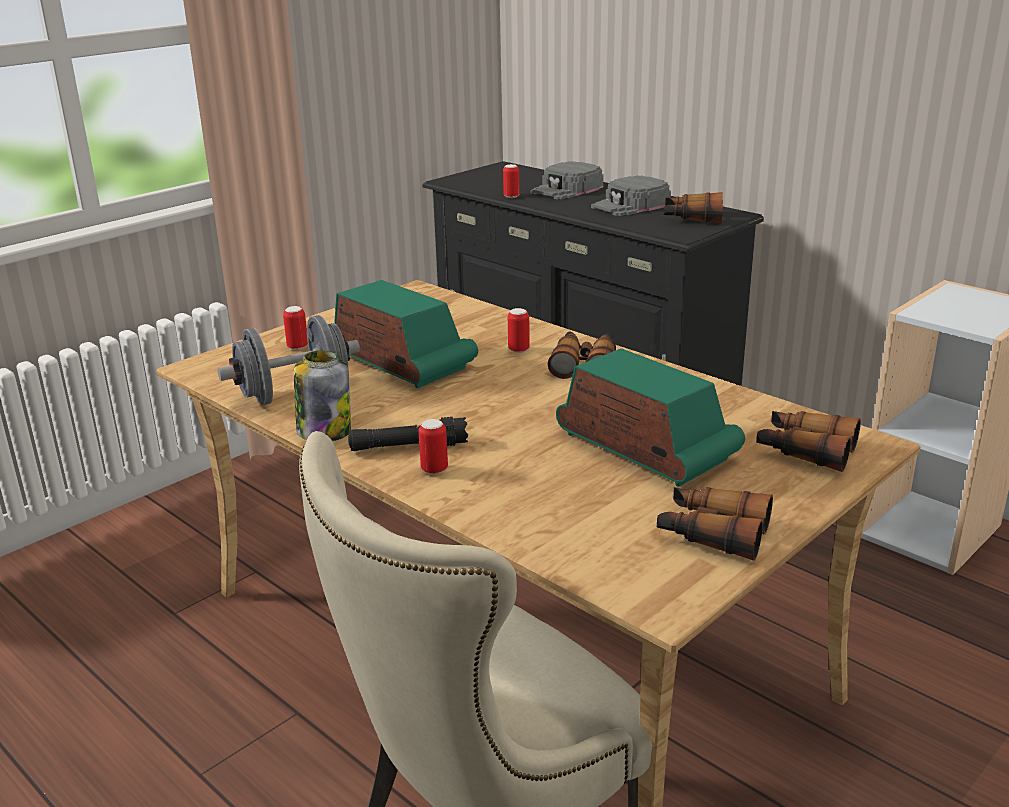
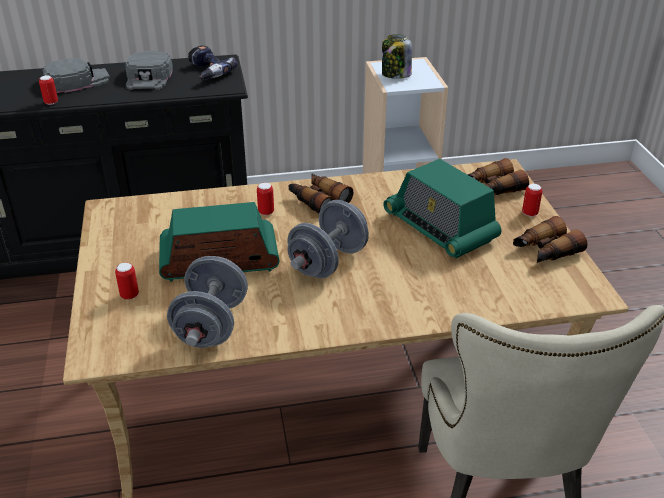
camera: 55 degrees left, 10 degrees up
(324, 431) = (287, 332): jar -> jar (395, 75)
(408, 447) = (350, 306): black flashlight -> none
(434, 470) = (390, 308): can -> can (529, 213)
(475, 409) = (328, 262): none -> grey dumbbell
(567, 189) = (77, 81): grey cap -> grey cap turned 105 degrees counterclockwise
(646, 446) = (440, 228): radio -> radio turned 120 degrees counterclockwise
(692, 218) = (206, 72): binoculars -> power drill

